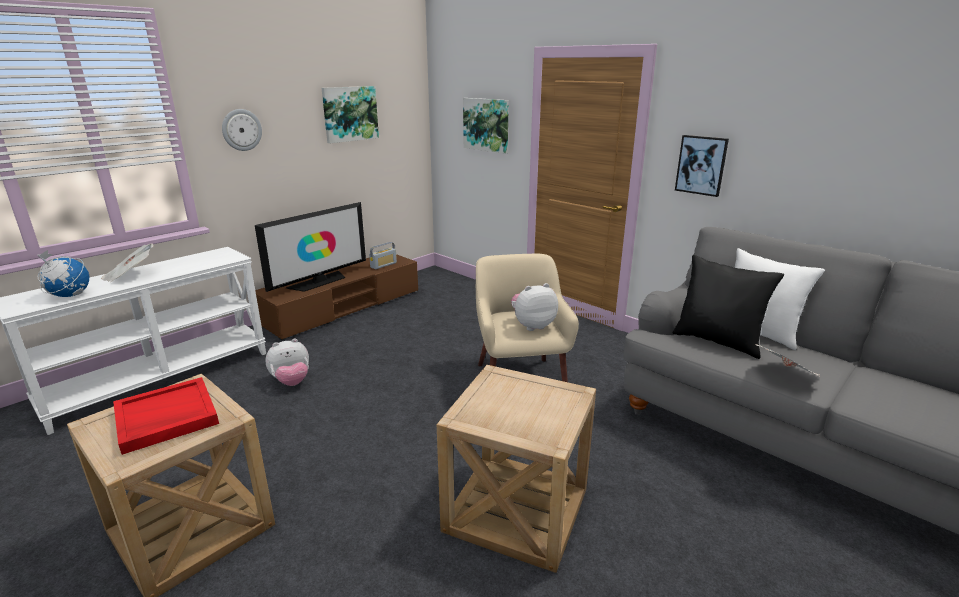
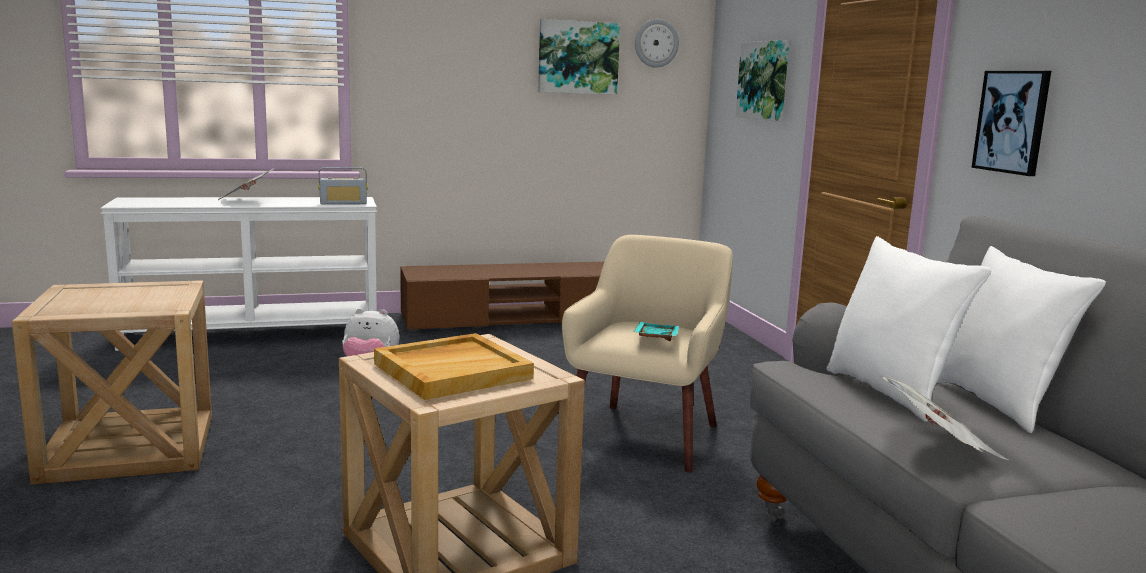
camera: 30 degrees right, 10 degrees down
(69, 296) = (173, 204): globe -> none
(165, 417) = (122, 297): red tray -> none
(241, 130) = (424, 61): wall clock -> wall clock (656, 43)
(319, 282) = (484, 271): television -> none
(383, 265) = (585, 271): radio -> radio (343, 203)
(522, 409) = (453, 371): none -> beige tray
(532, 325) = (655, 339): plush toy -> turquoise tray
(717, 341) = (890, 392): black pillow -> white pillow

